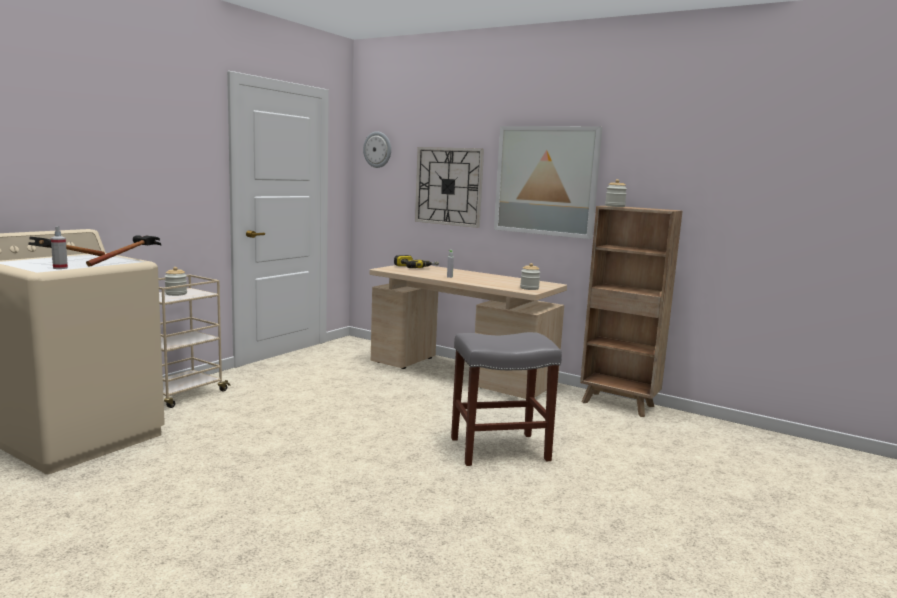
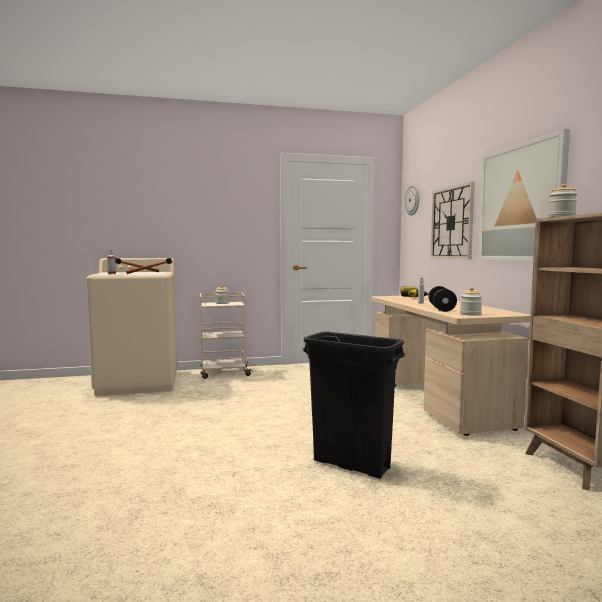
camera: 45 degrees right, 5 degrees down
(489, 283) = (441, 308): none -> black dumbbell
(500, 449) = (351, 464): grey stool -> black trash can

